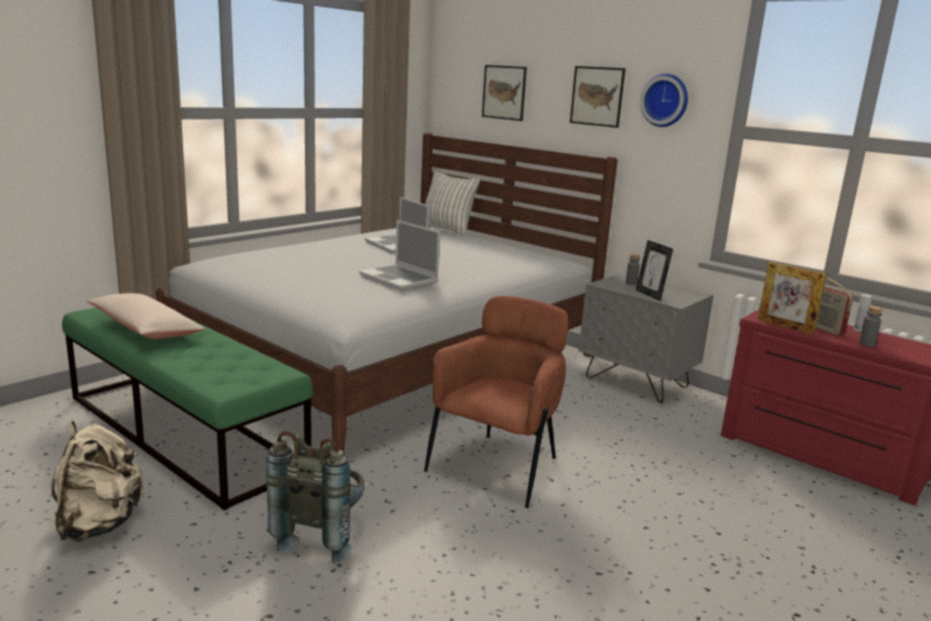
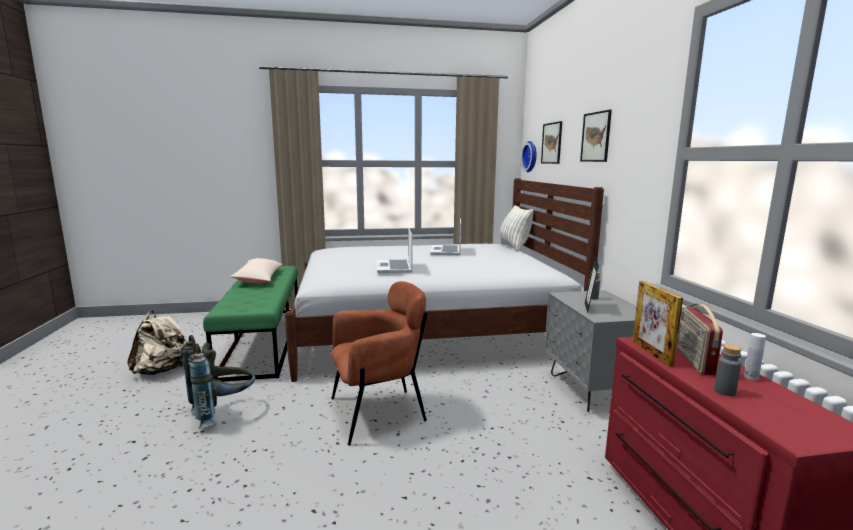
camera: 40 degrees right, 5 degrees down
(665, 100) = (634, 132): wall clock -> wall clock (531, 156)

